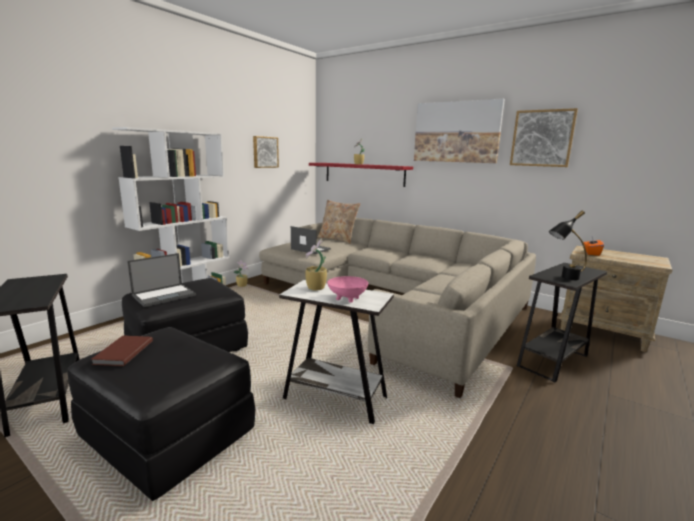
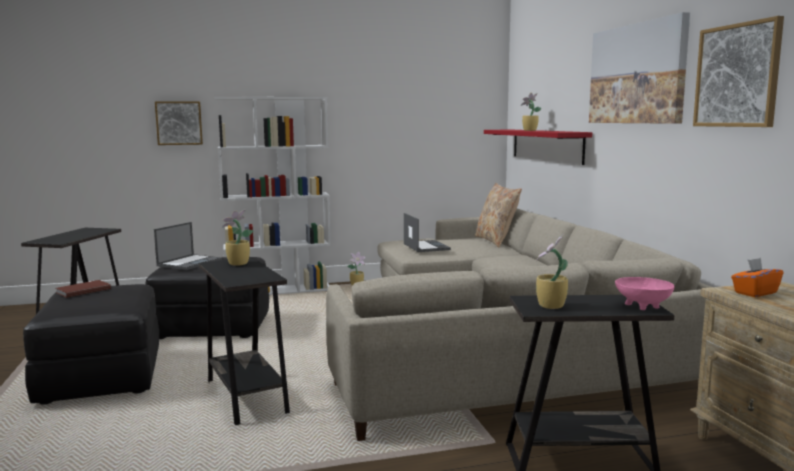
camera: 40 degrees right, 5 degrees down
(164, 295) = (190, 263): laptop -> laptop turned 60 degrees counterclockwise
(265, 152) = (412, 117): picture -> picture (179, 123)
(335, 398) = (246, 397): white side table -> black side table
(348, 298) = (236, 274): pink bowl -> pink bowl (644, 306)
(563, 278) = (550, 306): black table lamp -> potted plant

